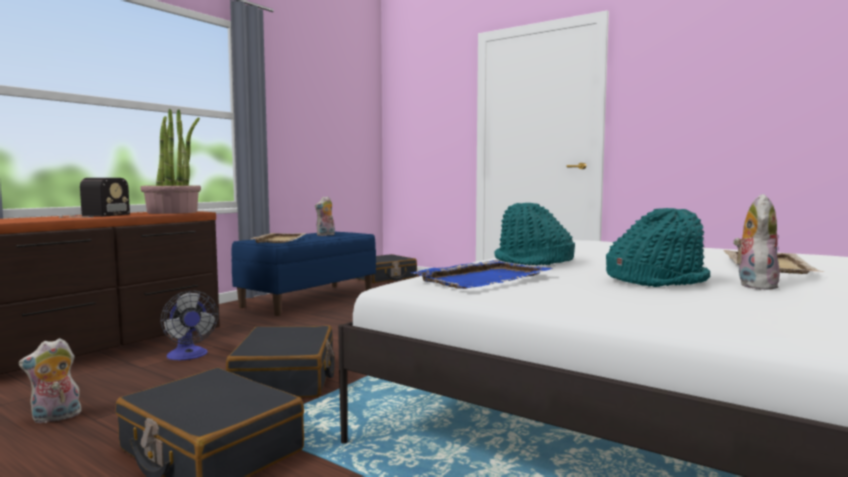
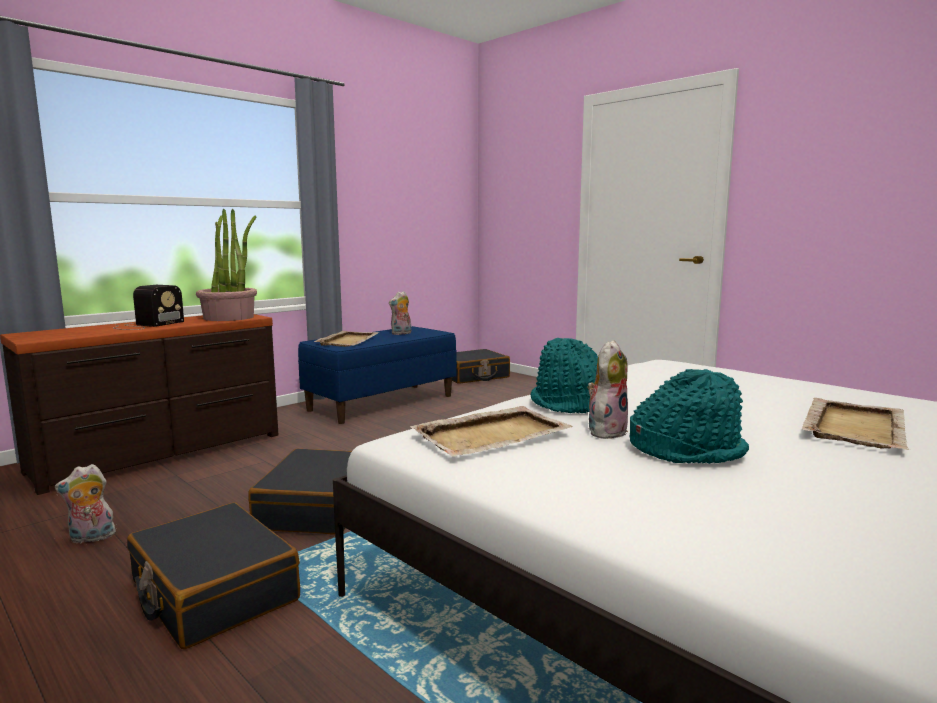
camera: 10 degrees right, 5 degrees up
(189, 356) = (235, 471): fan -> none
(484, 278) = (493, 435): blue tray -> beige tray
(754, 285) = (802, 466): plush toy -> plush toy (606, 431)

